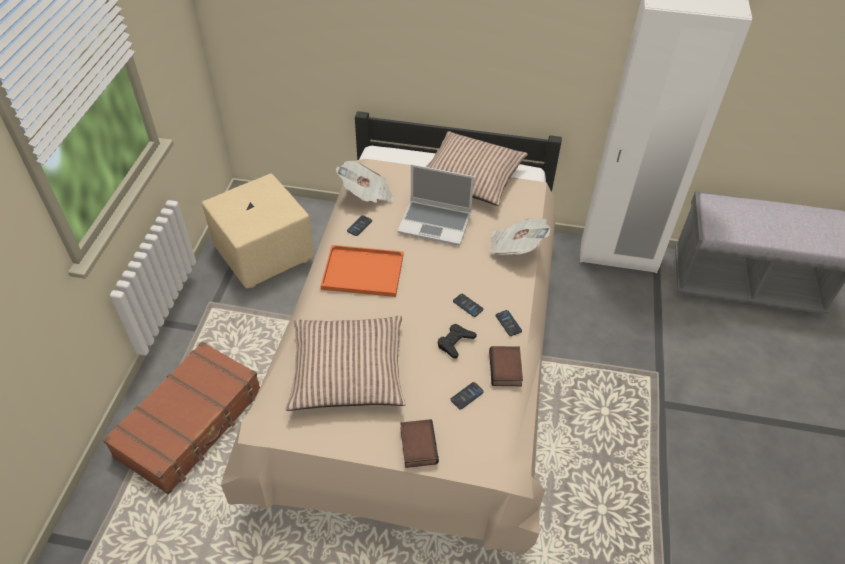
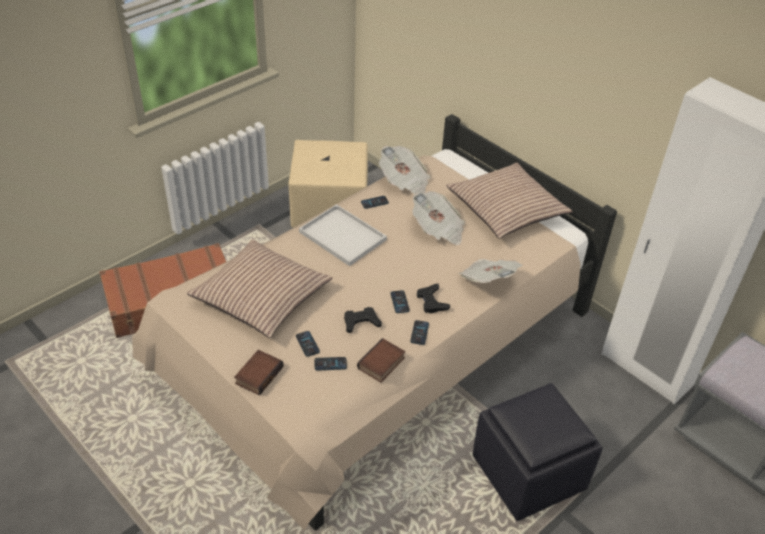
camera: 35 degrees right, 5 degrees down
(361, 272) = (341, 235): orange tray -> white tray
(430, 390) = (307, 344): none -> phone
(436, 223) = (438, 230): laptop -> newspaper
(491, 290) = (431, 301): none -> black game controller
(614, 388) = (530, 473): none -> black ottoman

